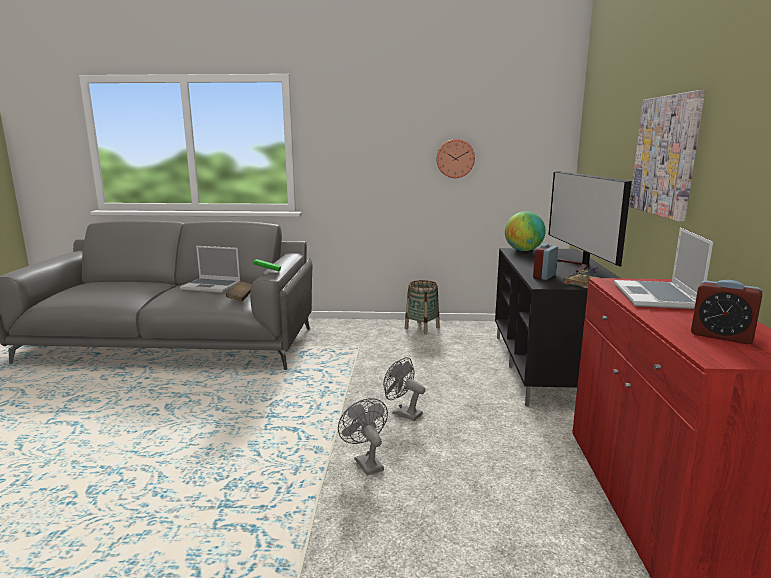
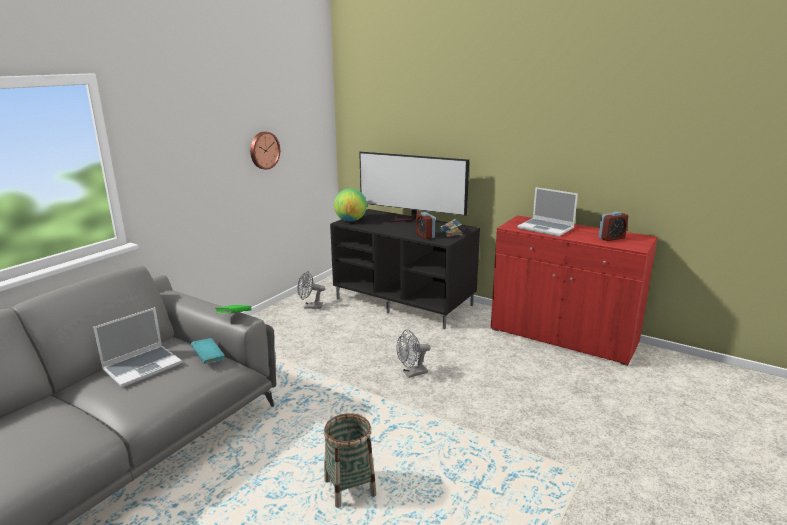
camera: 60 degrees left, 5 degrees up
(241, 297) = (208, 358): brown book -> turquoise book
(365, 462) = (464, 408): grey fan -> grey fan (310, 307)
(422, 328) = (275, 318): basket -> basket (350, 488)
(665, 156) = (484, 142): picture -> none

